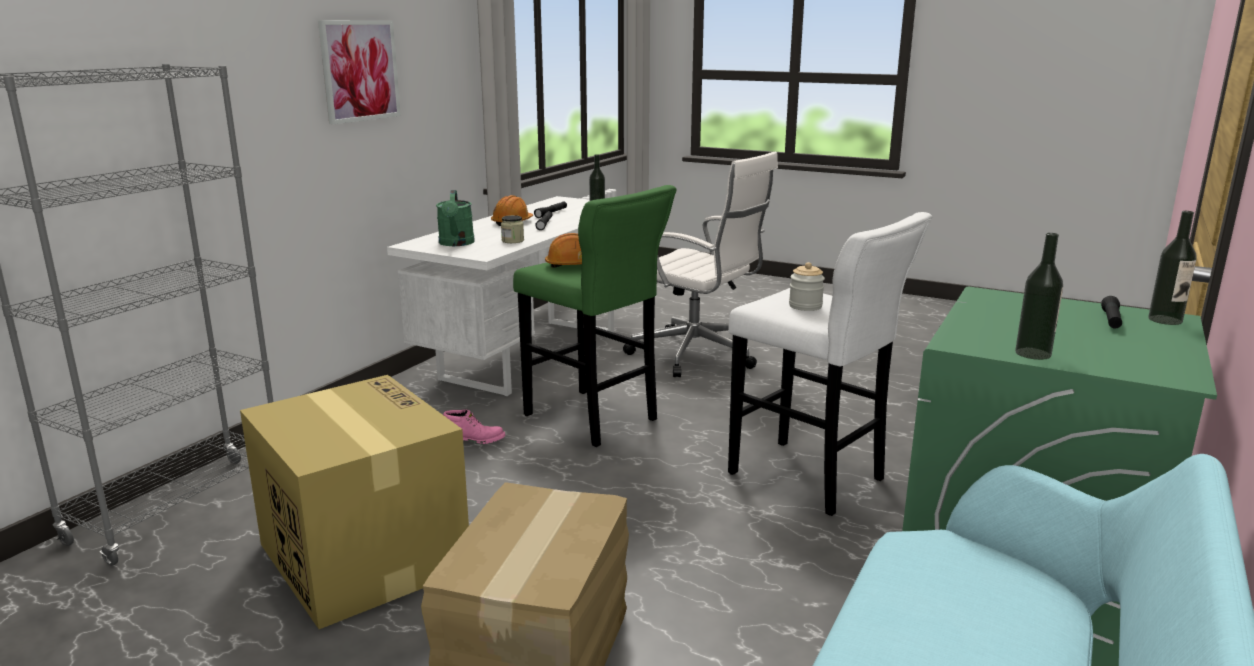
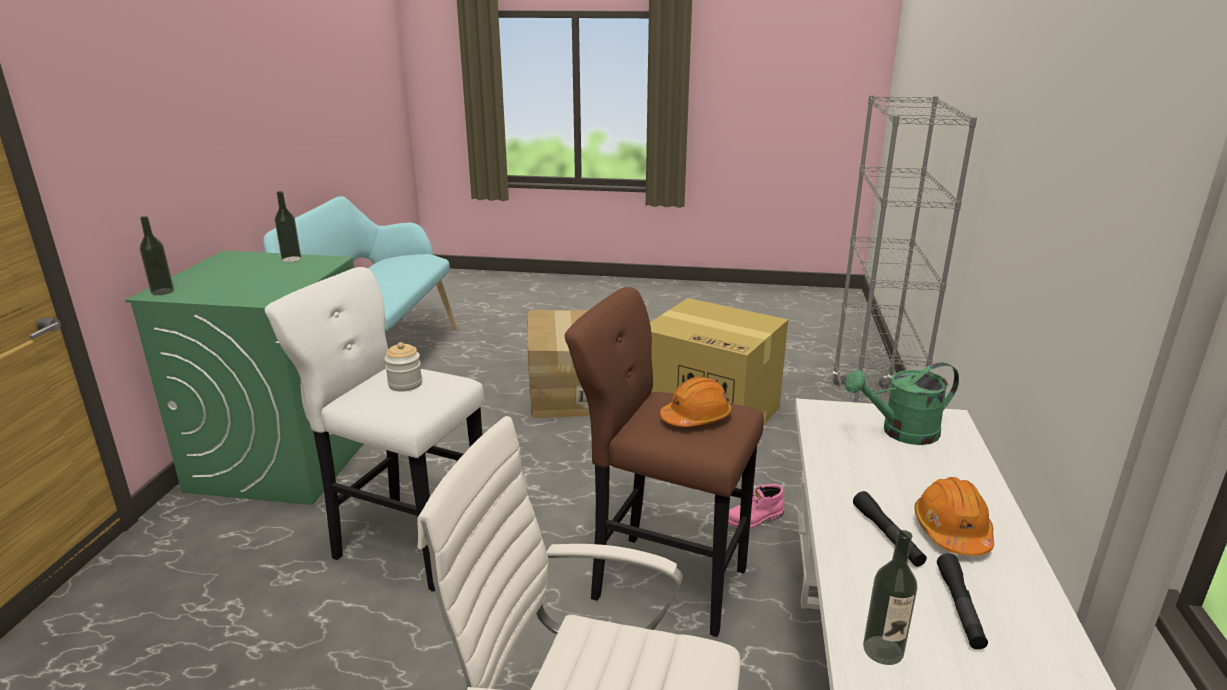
camera: 160 degrees right, 5 degrees up
(360, 70) = (1086, 193): picture -> none
(456, 243) = (901, 433): green watering can -> green watering can turned 75 degrees counterclockwise
(512, 241) = (844, 457): jar -> none
(594, 419) = (662, 580): green stool -> brown stool
(1111, 320) = (204, 287): black flashlight -> none

